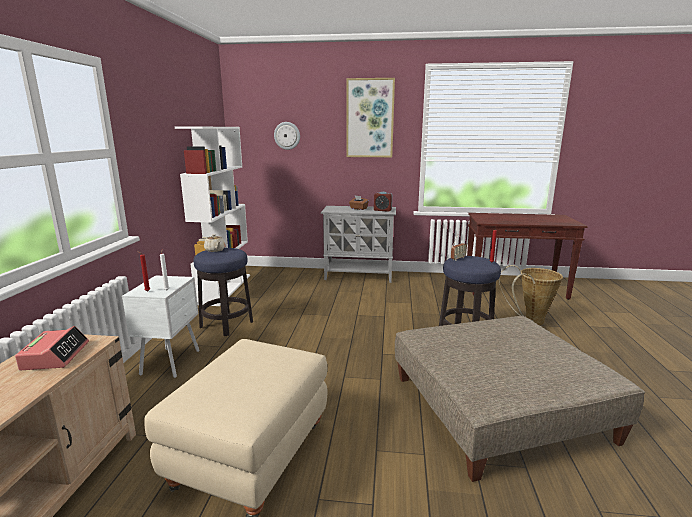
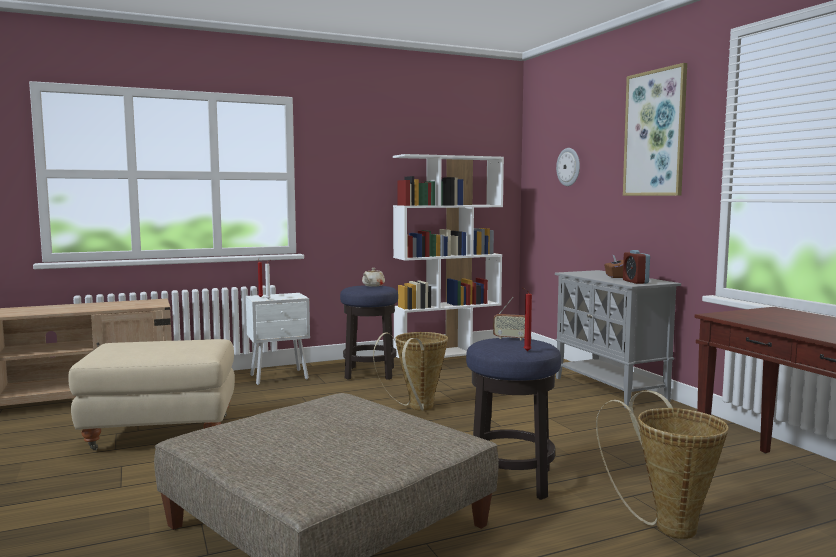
camera: 60 degrees right, 10 degrees down
(55, 356) = (133, 304): alarm clock -> none
(327, 329) = (417, 408): none -> basket

